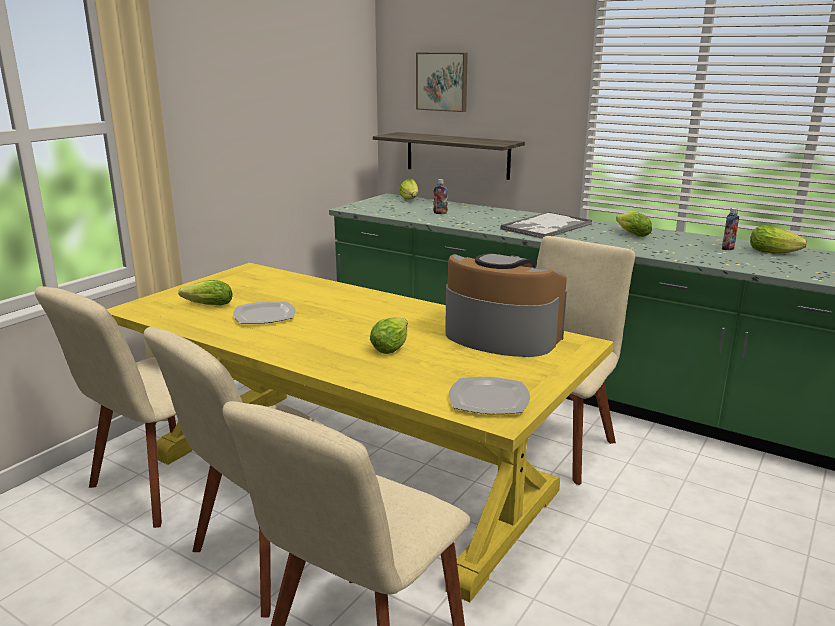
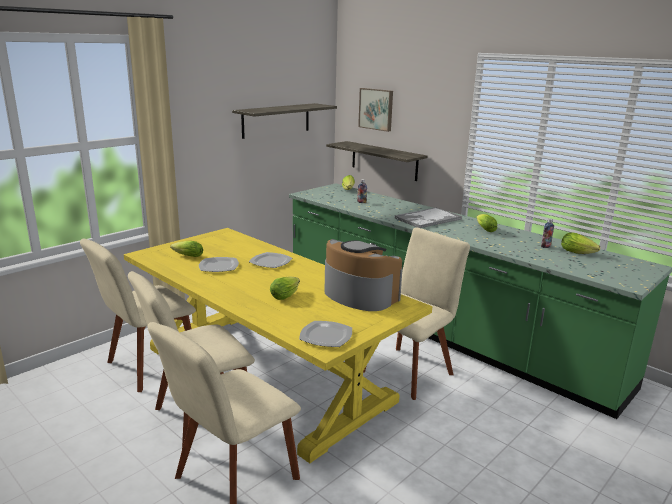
camera: 10 degrees right, 0 degrees up
(303, 101) = (276, 120): none -> shelf
(341, 302) = (270, 262): none -> plate

